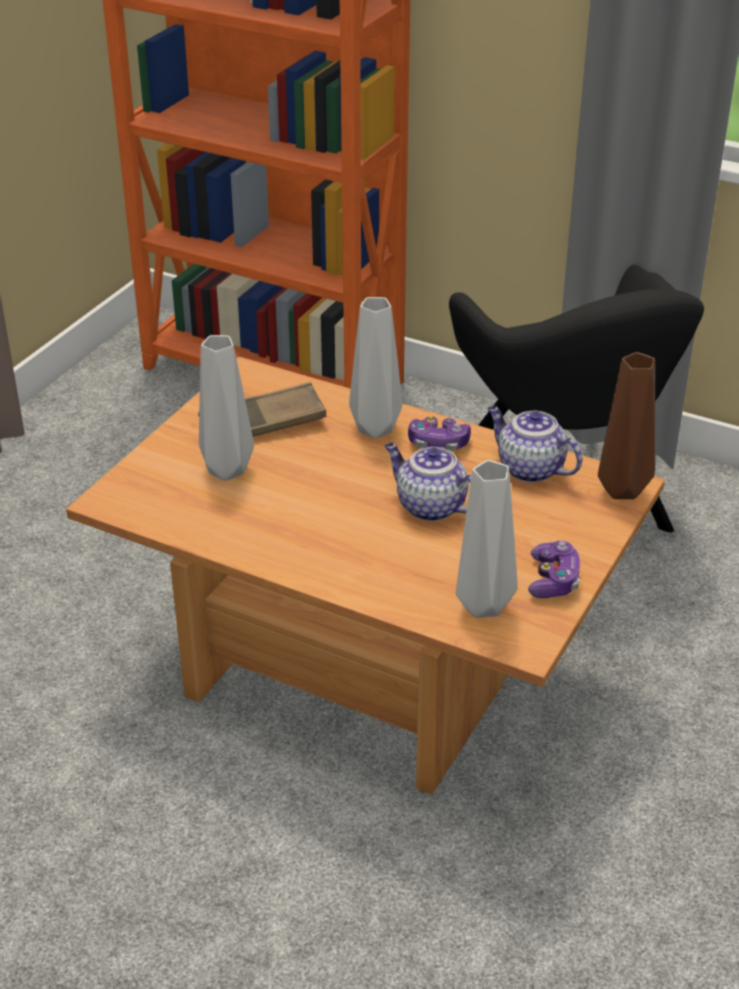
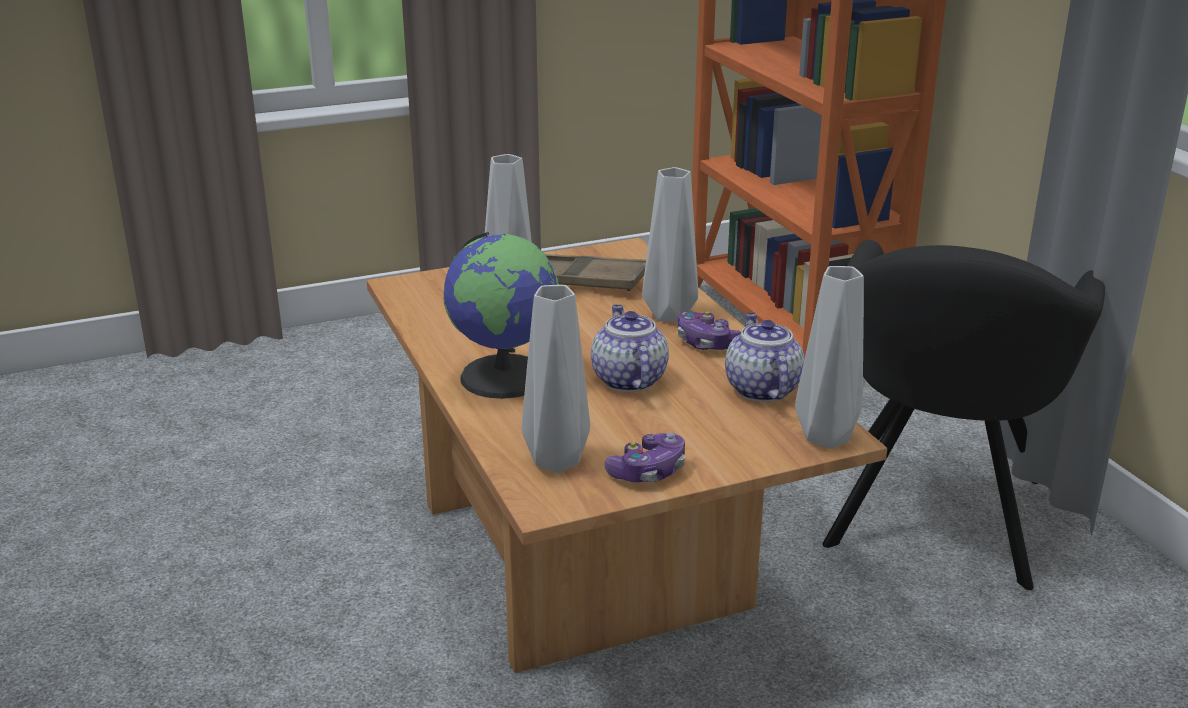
camera: 40 degrees right, 10 degrees down
(336, 550) = (505, 376): none -> globe
(624, 490) = (829, 439): brown vase -> grey vase

